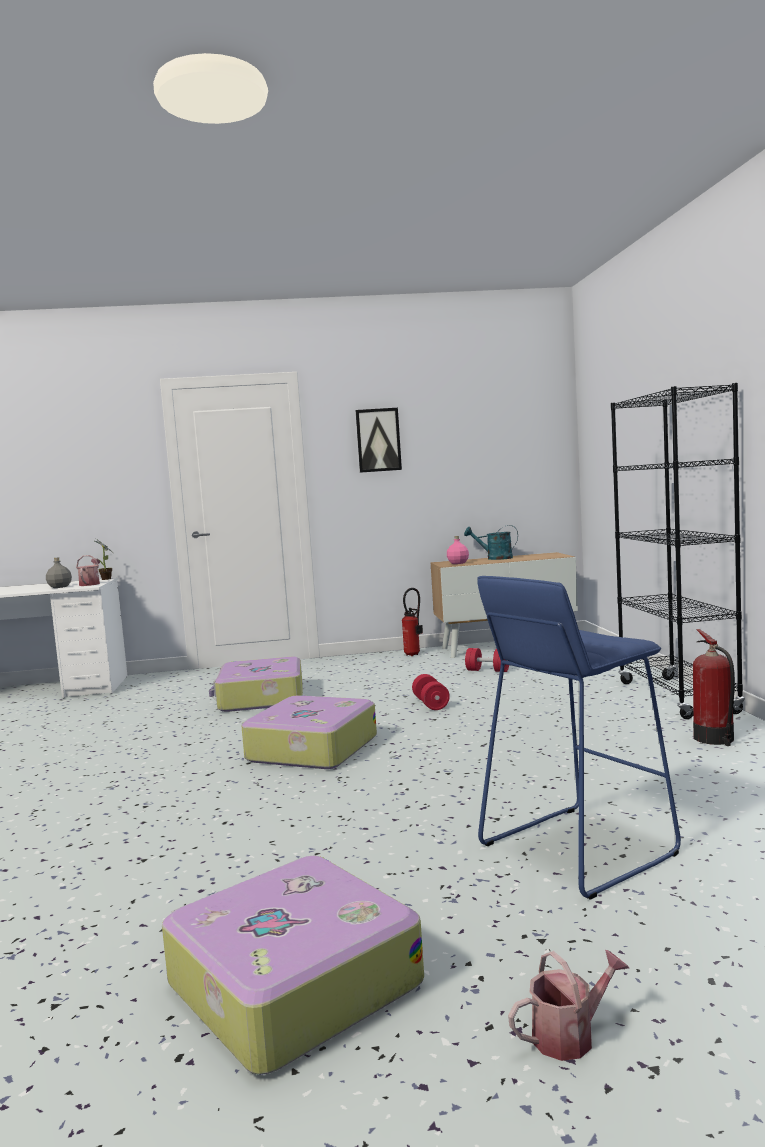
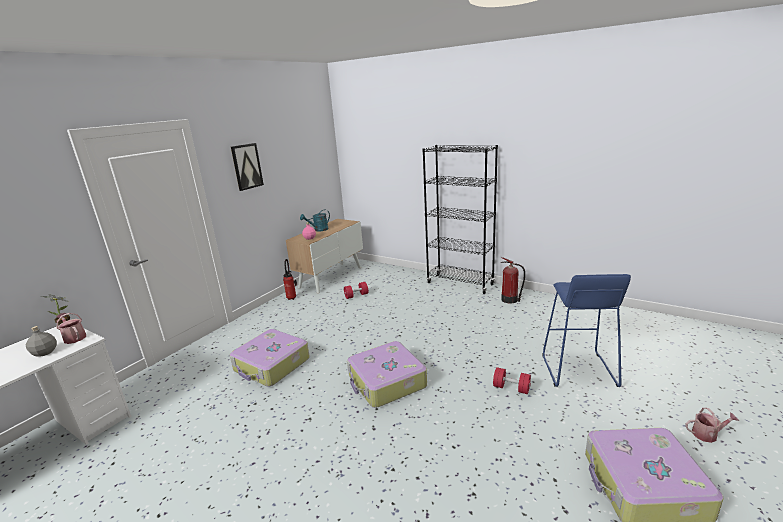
camera: 50 degrees left, 15 degrees up
(431, 704) = (377, 327): red dumbbell -> red dumbbell (511, 388)
(570, 1035) = (707, 434): watering can -> watering can turned 75 degrees clockwise

